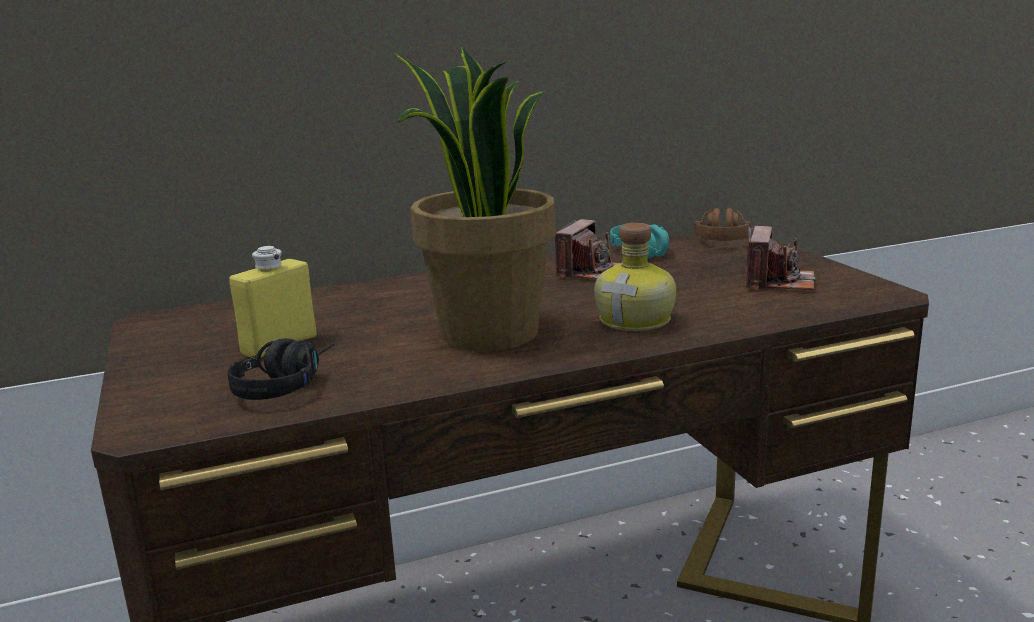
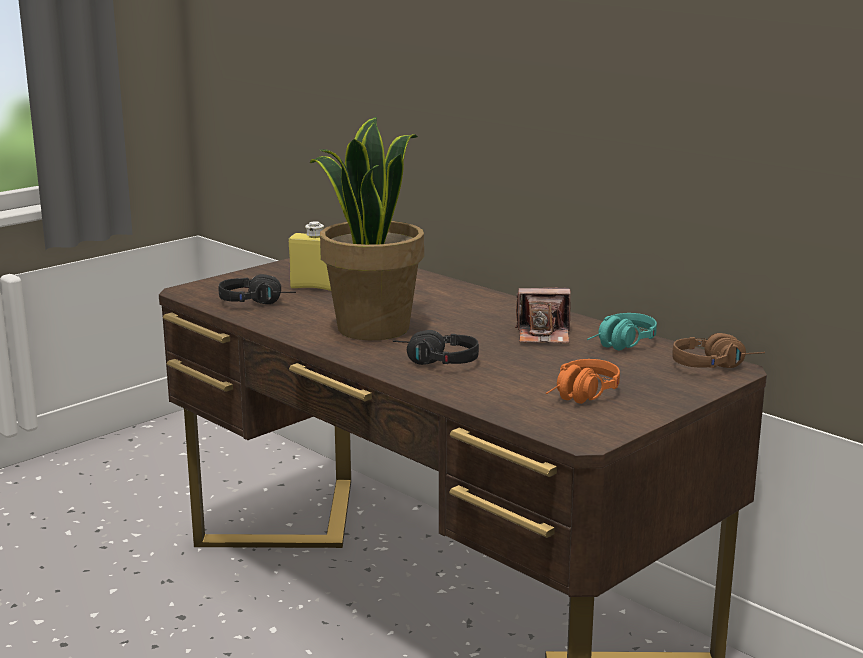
camera: 65 degrees right, 0 degrees up
(637, 320) = (434, 362): bottle -> black headphones
(778, 282) = (580, 396): camera -> orange headphones

